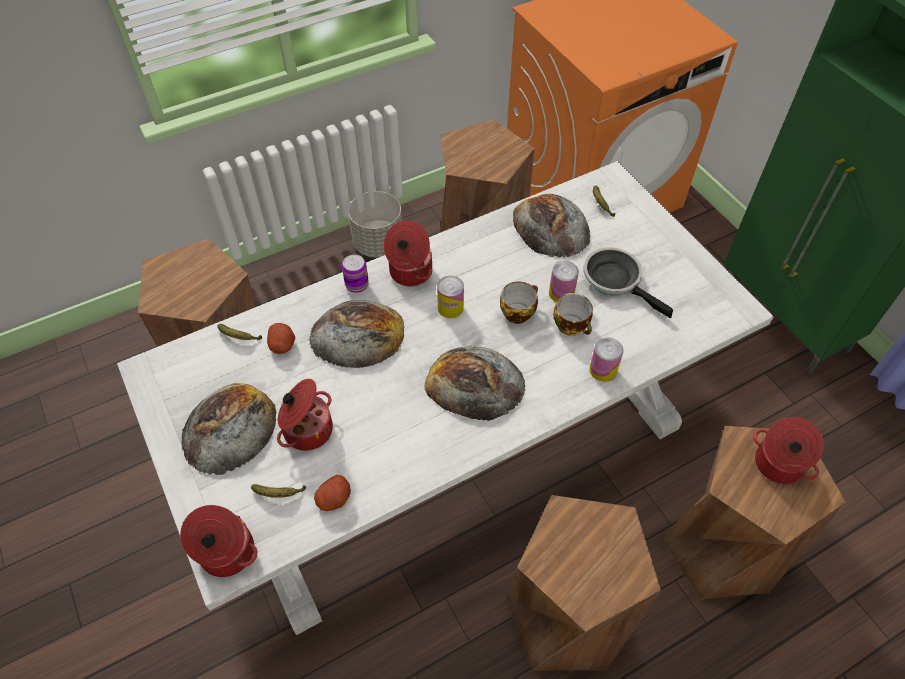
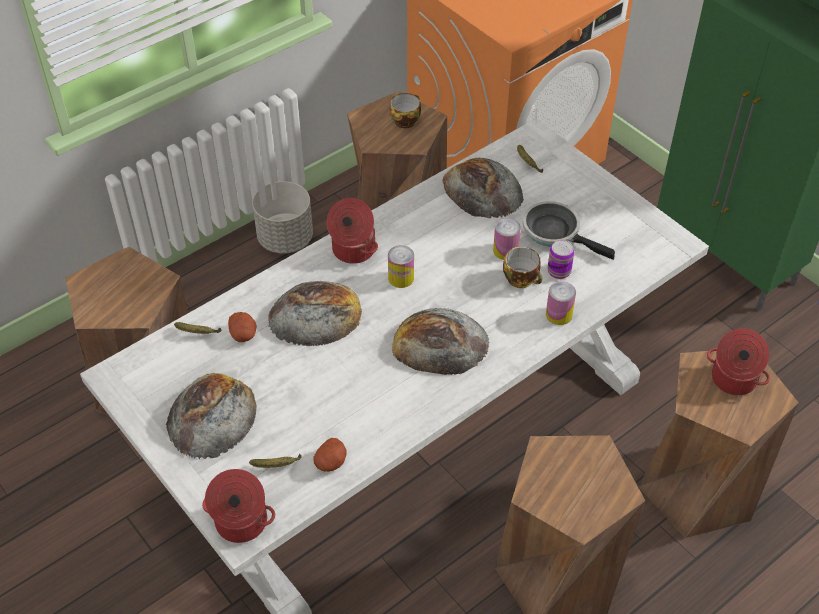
camera: 10 degrees left, 5 degrees down
(307, 429) = (288, 406): cooking pot -> none
(357, 284) = (303, 268): can -> can (559, 271)
(518, 312) = (467, 273): cup -> cup (405, 120)

